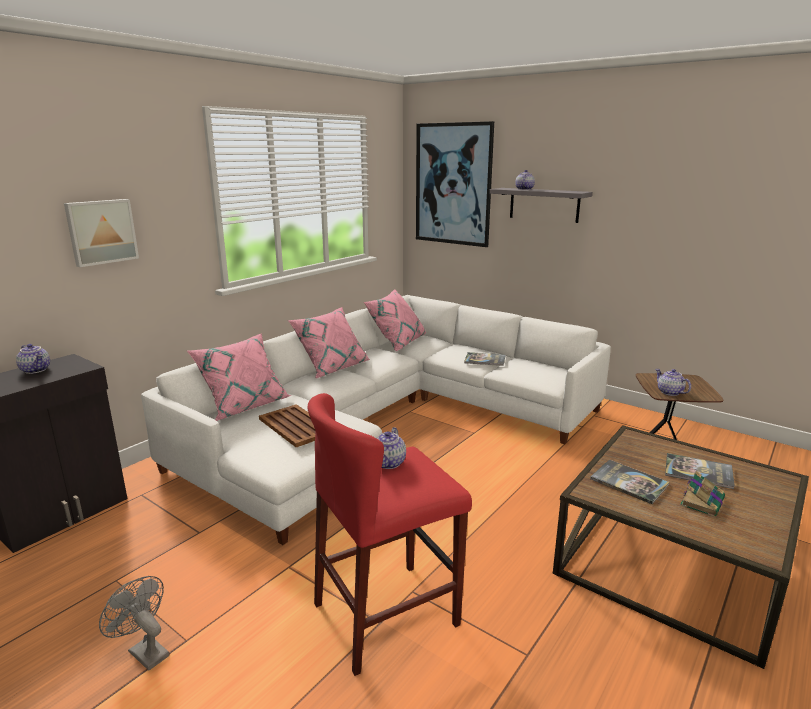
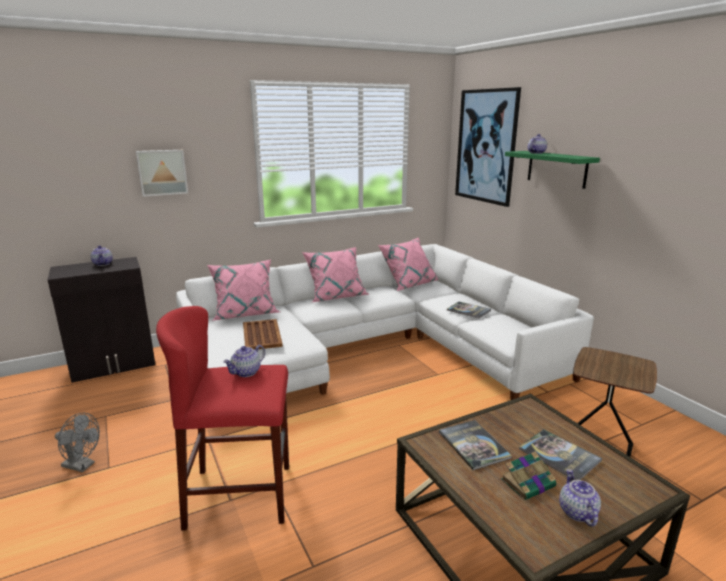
camera: 25 degrees right, 0 degrees up
(144, 651) = (82, 465): grey fan -> grey fan turned 135 degrees clockwise
(544, 205) = (556, 169): grey shelf -> green shelf
(669, 392) = (597, 371): teapot -> teapot (576, 512)

